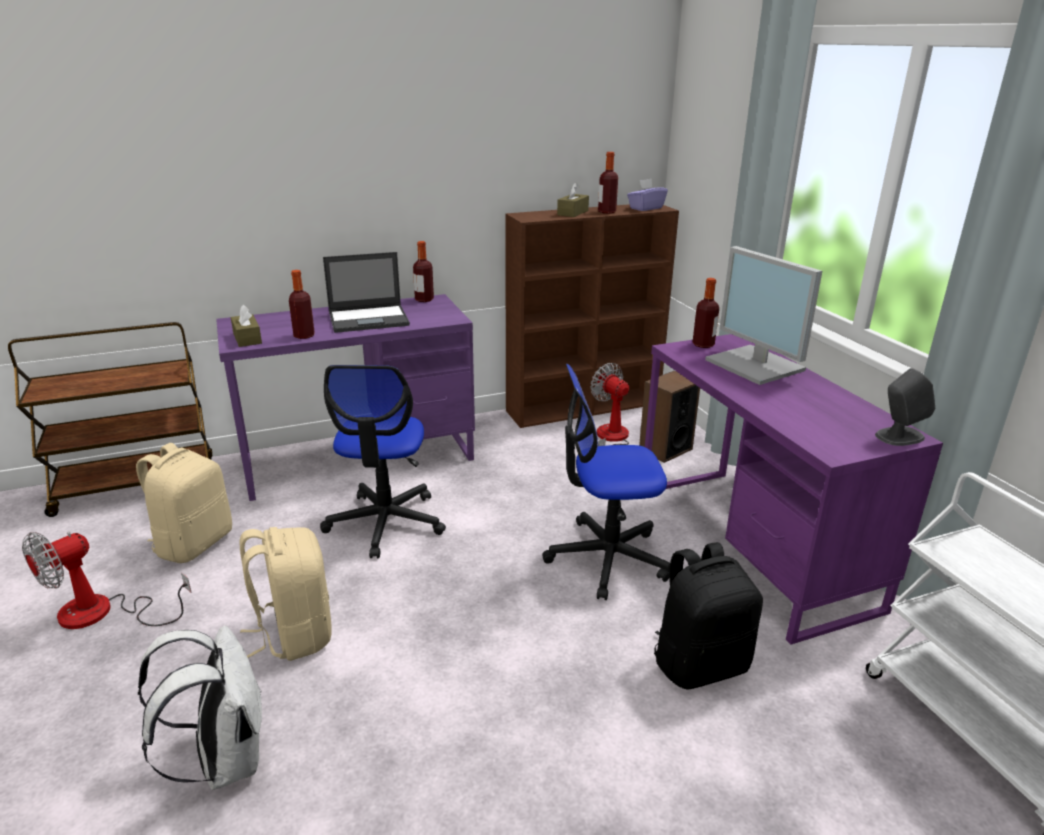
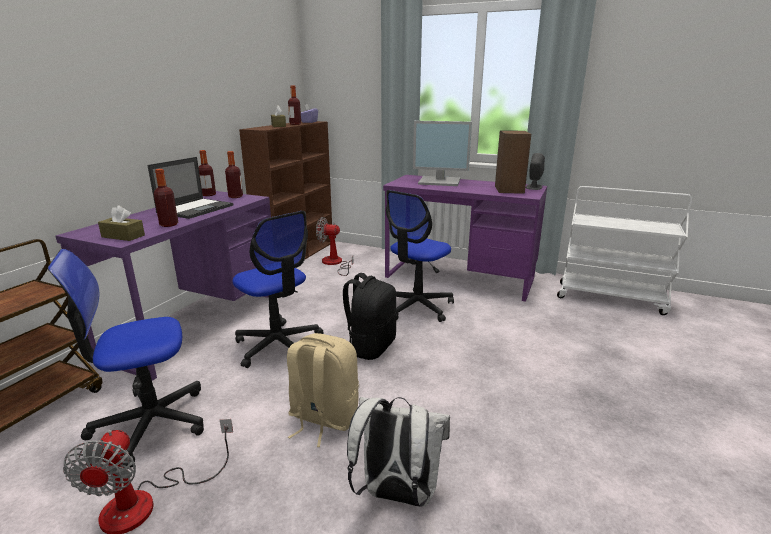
camera: 45 degrees left, 5 degrees down
(194, 543) = (150, 423): beige backpack -> office chair
(665, 449) = (367, 258): speaker -> speaker (509, 189)
(700, 663) = (512, 322): black backpack -> black backpack (370, 347)
(703, 344) = (403, 180): bottle -> bottle (235, 196)

